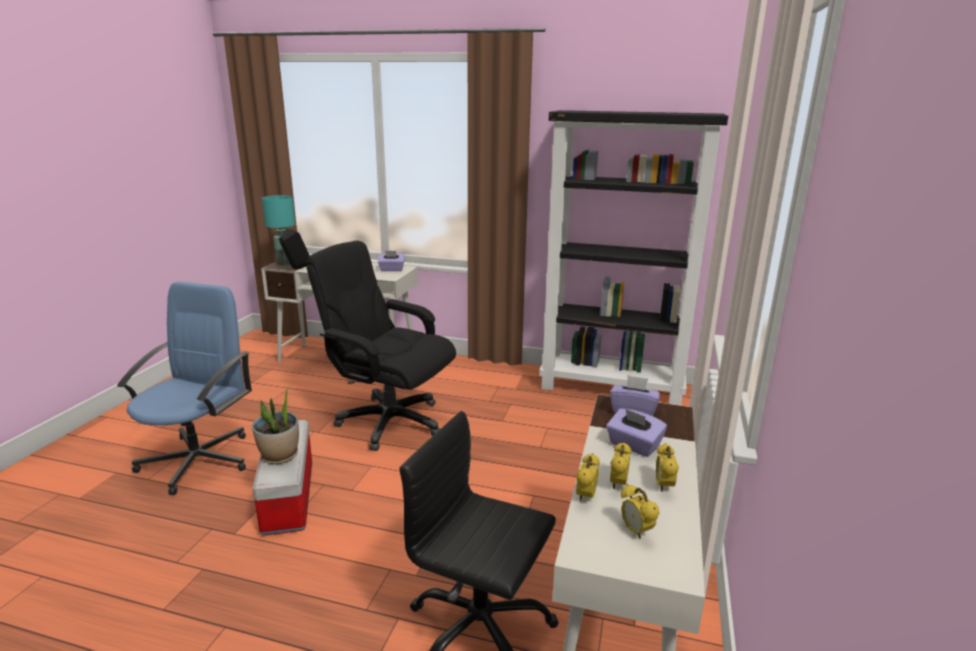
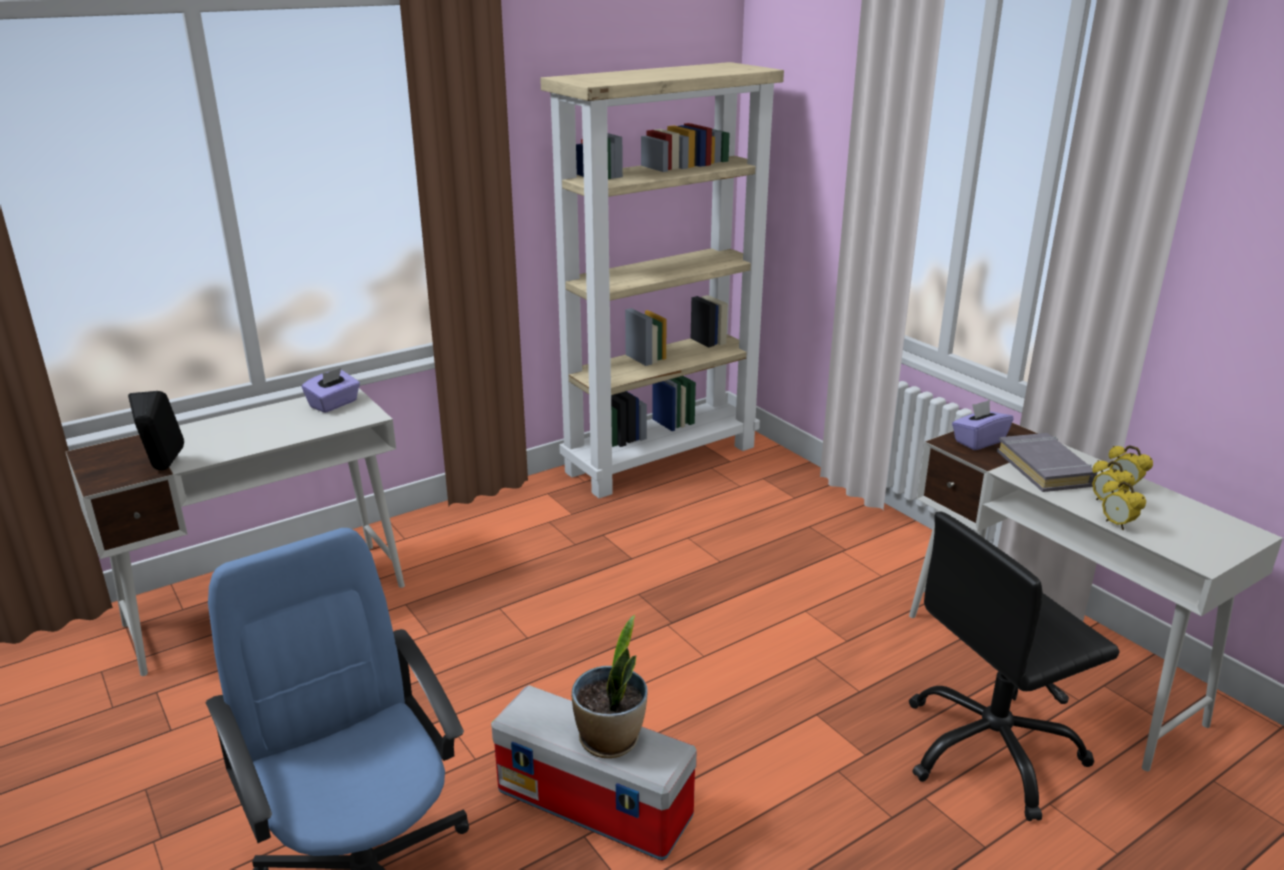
camera: 50 degrees left, 5 degrees up
(285, 263) = (105, 470): turquoise table lamp -> none
(389, 421) = (514, 640): black office chair -> none
(612, 387) = (662, 458): black bookcase -> beige bookcase
(633, 445) = (1044, 468): purple tissue box -> grey book
(636, 531) = (1184, 526): alarm clock -> none

